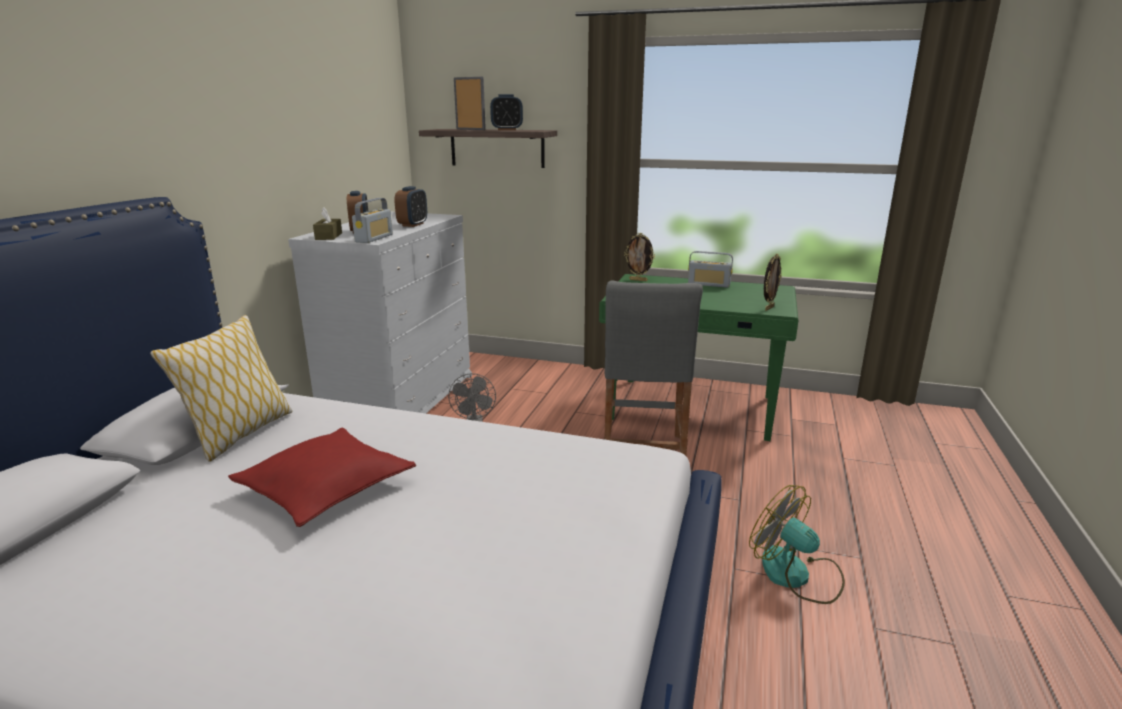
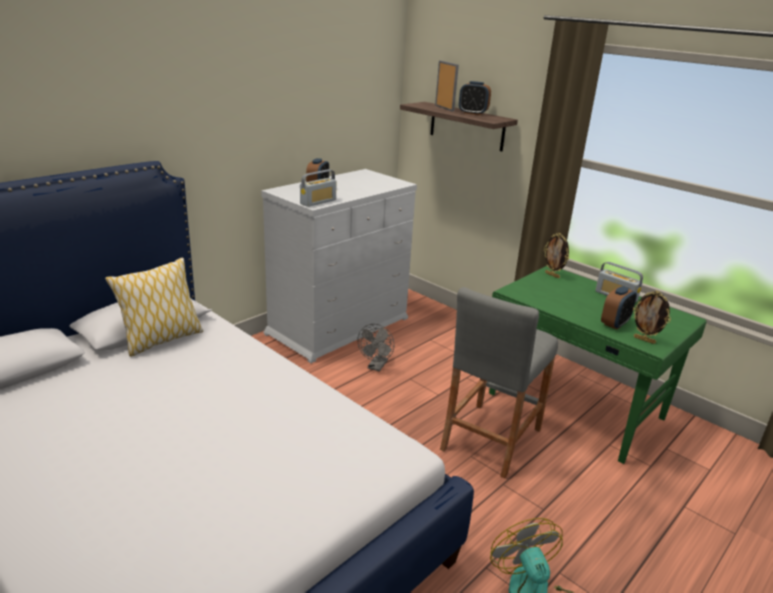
camera: 25 degrees right, 5 degrees up
(326, 488) = (176, 401): red pillow -> none
(328, 236) = (290, 193): brown tissue box -> none
(413, 225) = (364, 190): alarm clock -> alarm clock (615, 324)
(768, 308) = (644, 340): picture frame -> picture frame turned 60 degrees clockwise

